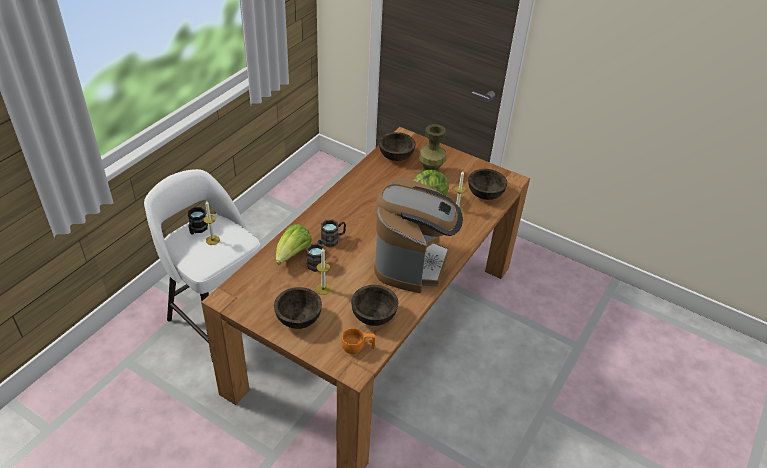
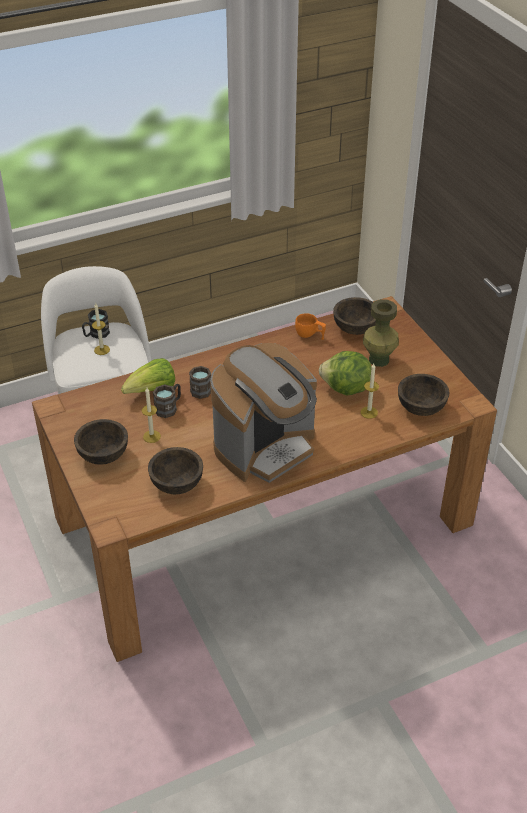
camera: 35 degrees right, 0 degrees up
(358, 348) = (133, 507): orange cup -> orange cup (310, 335)

